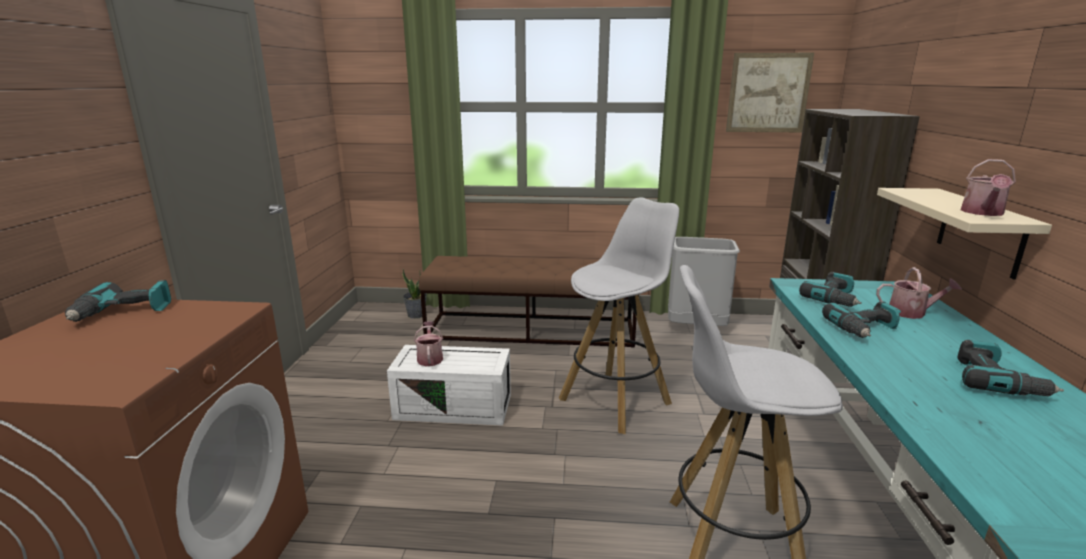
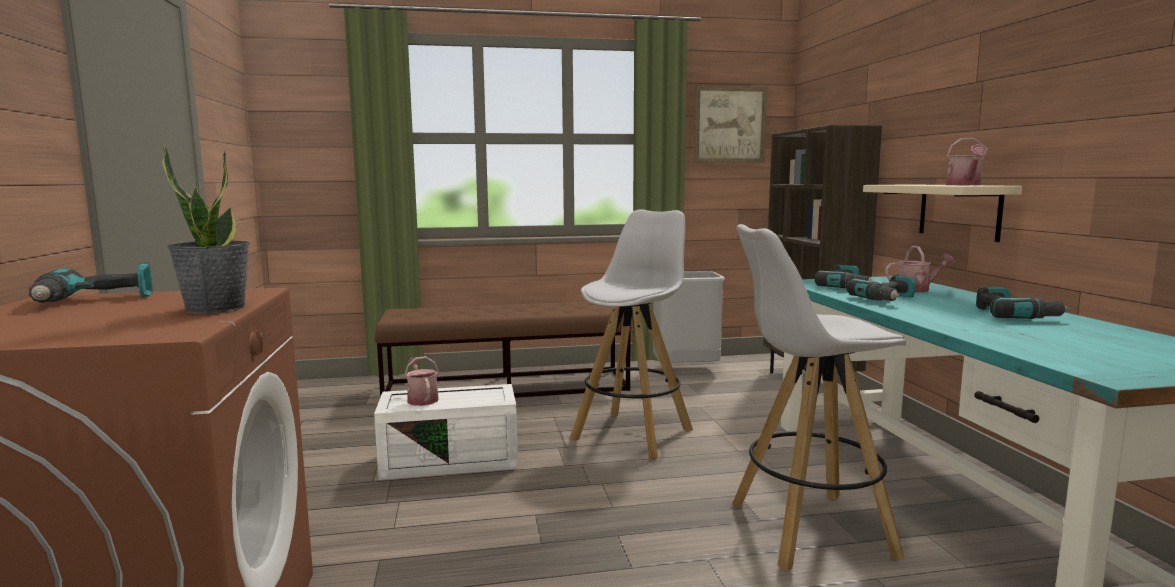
camera: 15 degrees left, 10 degrees down
(416, 315) = (359, 386): potted plant -> potted plant (215, 308)

